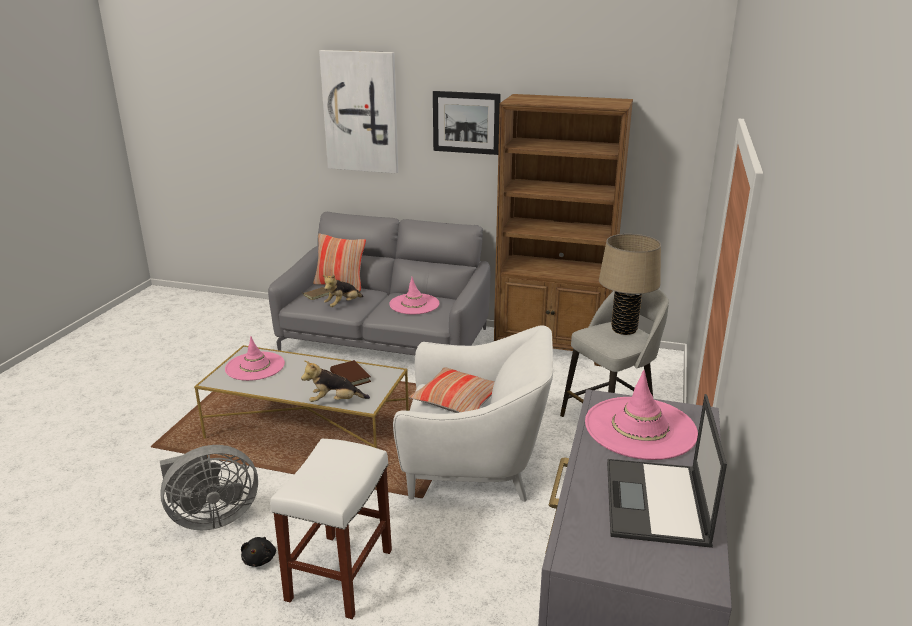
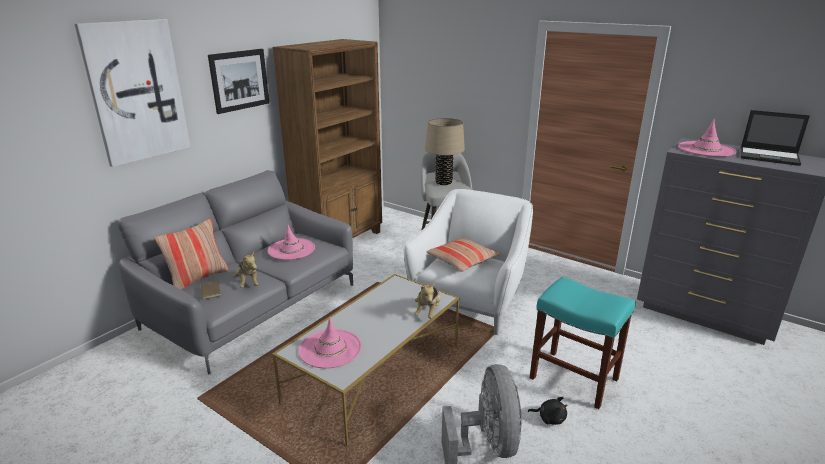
camera: 70 degrees left, 0 degrees up
(340, 576) = (575, 378): white stool -> turquoise stool
(350, 377) = (390, 299): brown book -> none

